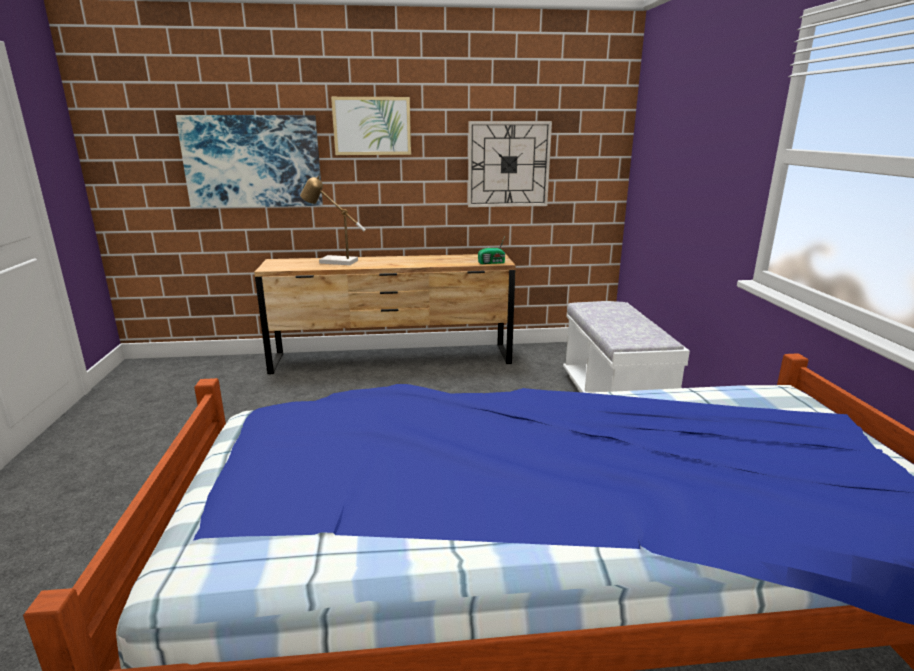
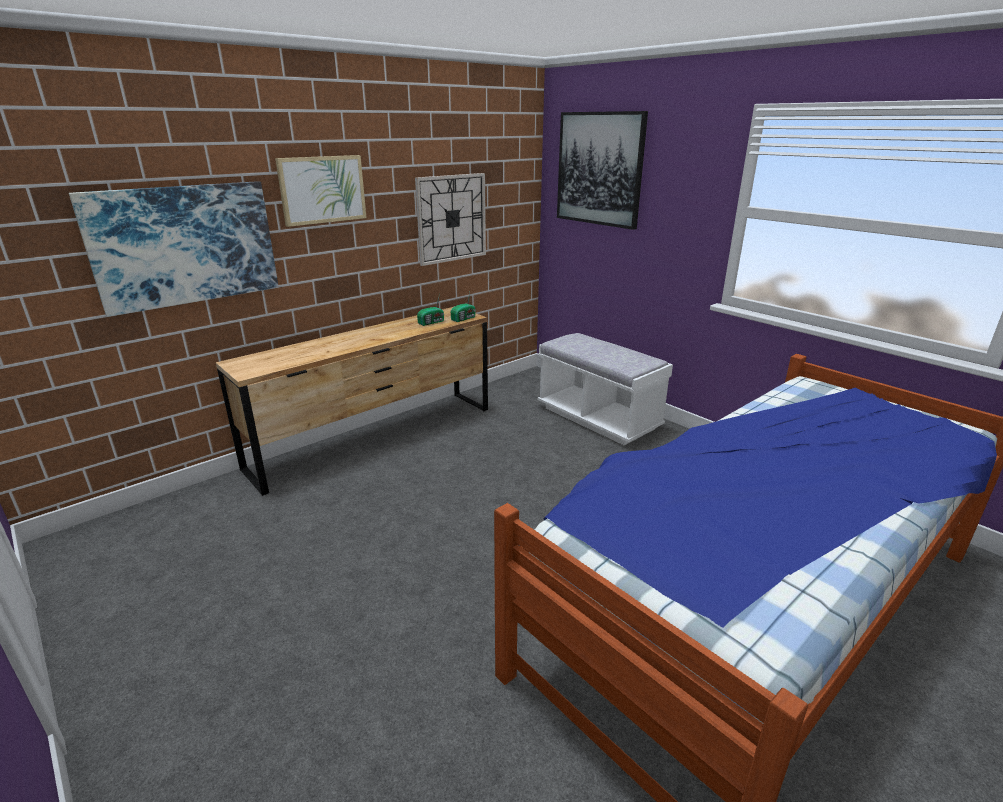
camera: 35 degrees left, 5 degrees up
(333, 262) = (307, 349): table lamp -> none
(459, 261) = (432, 322): none -> radio
(671, 116) = (599, 169): none -> picture

